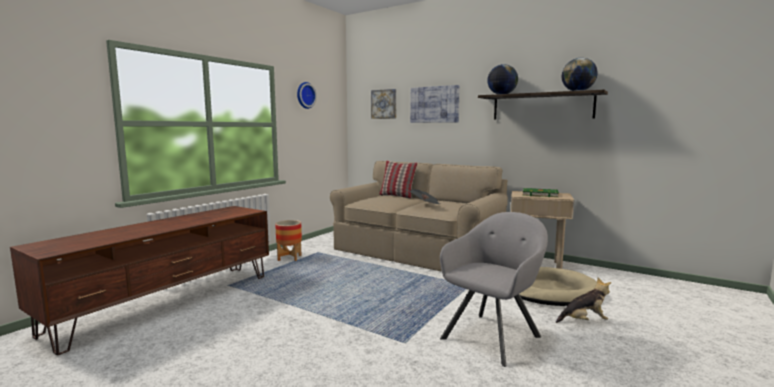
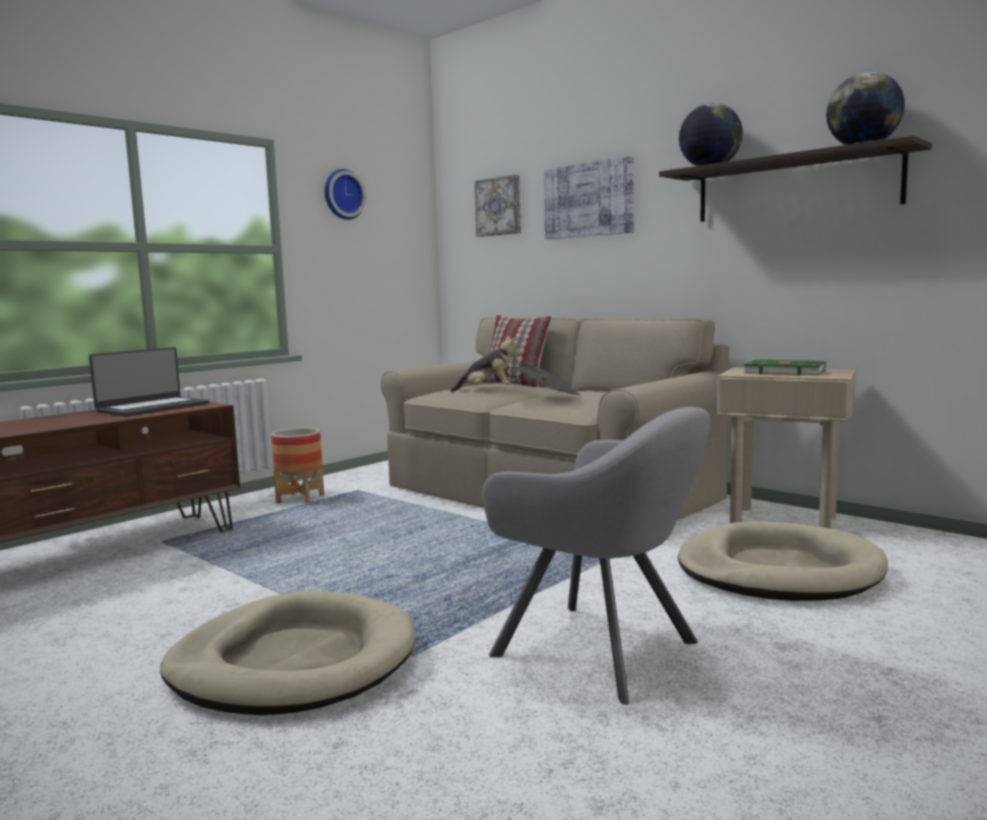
camera: 10 degrees right, 0 degrees up
(222, 212) = (152, 407): none -> laptop
(346, 350) = (293, 662): none -> beige dog bed
(493, 335) = (603, 651): grey armchair -> grey armchair turned 75 degrees clockwise
(584, 321) = (822, 633): plush toy -> plush toy (488, 391)

